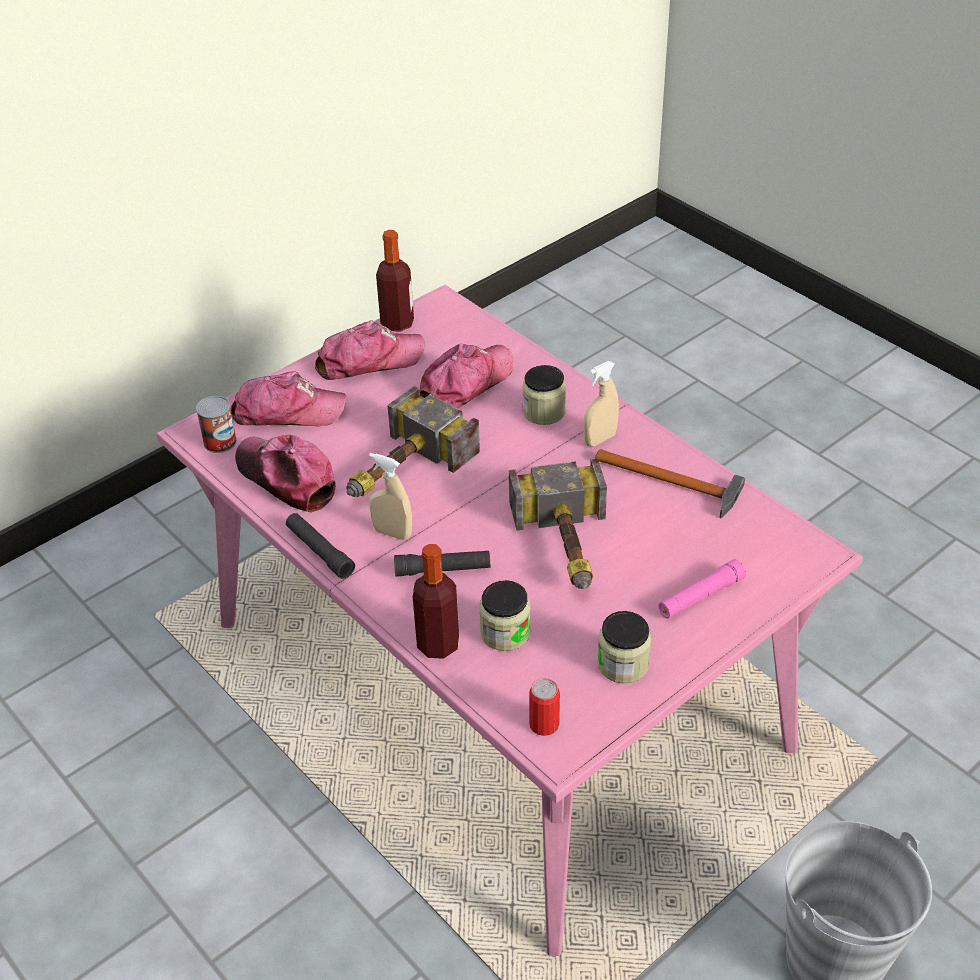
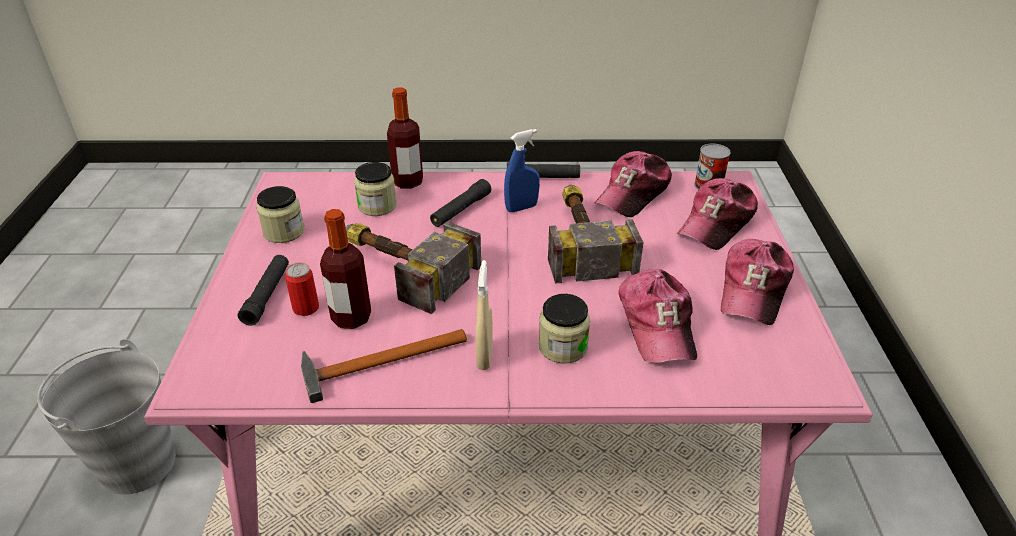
camera: 130 degrees right, 5 degrees down
(286, 478) = (633, 193): cap -> cap turned 135 degrees clockwise
(392, 533) = (521, 208): beige spray bottle -> blue spray bottle
(397, 323) = (807, 335): bottle -> bottle (351, 317)
(544, 724) = (301, 186): can -> can (306, 308)
(700, 597) = (267, 295): pink flashlight -> black flashlight

